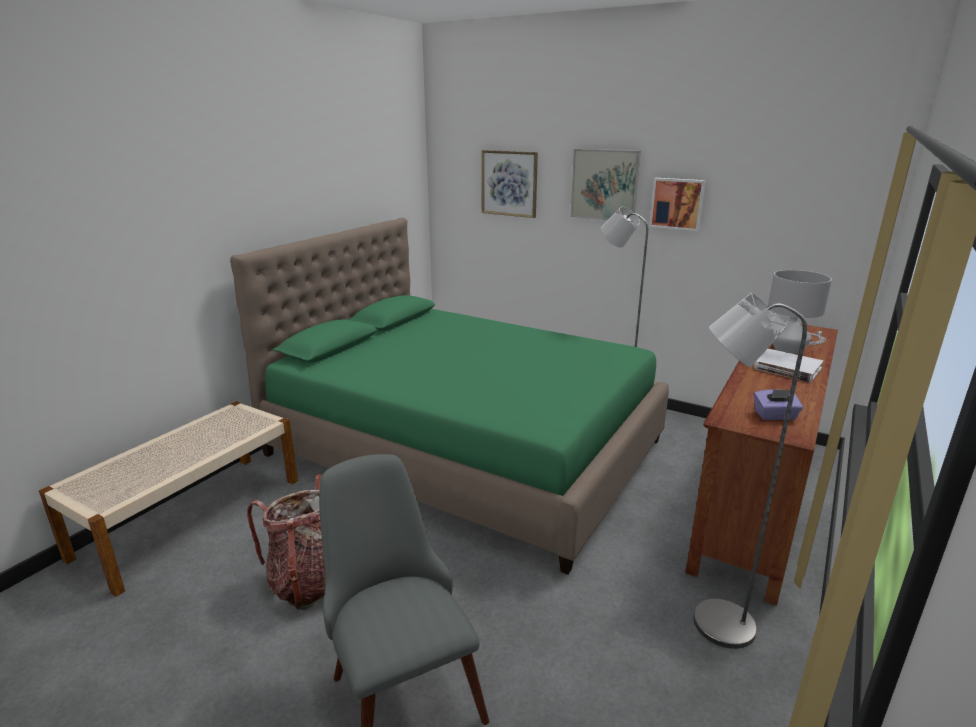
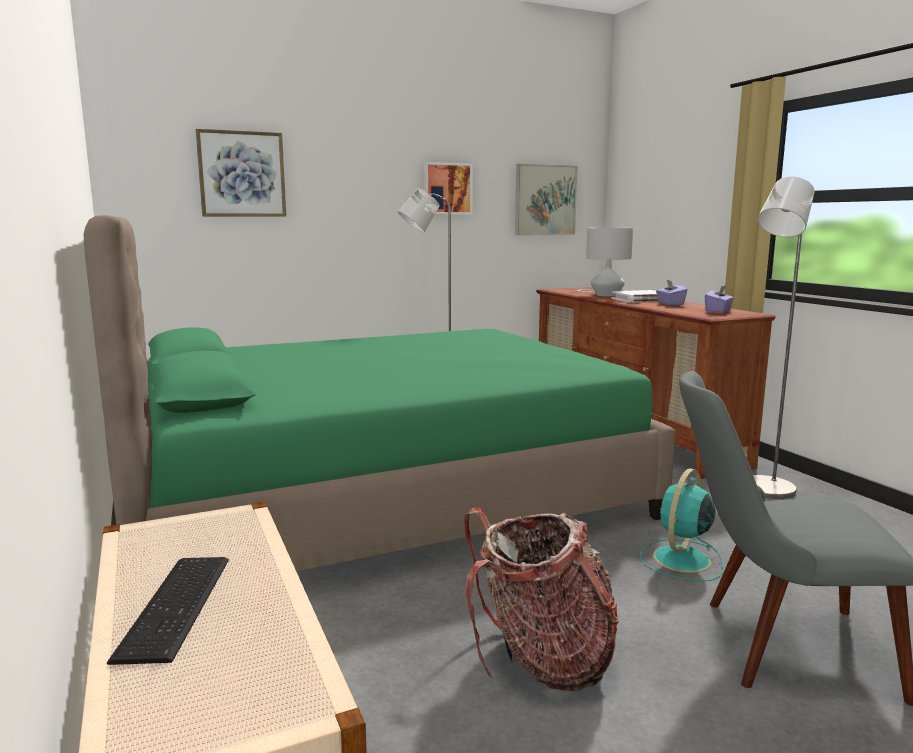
camera: 55 degrees left, 10 degrees down
(170, 448) = (180, 604): none -> keyboard
(497, 604) = (680, 560): none -> turquoise fan
(604, 185) = (369, 172): picture -> picture (545, 200)
(784, 386) = (670, 304): none -> purple tissue box

